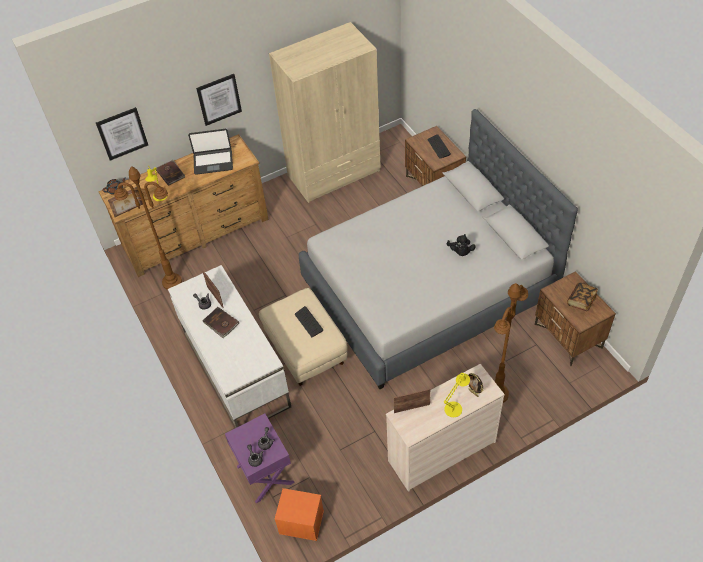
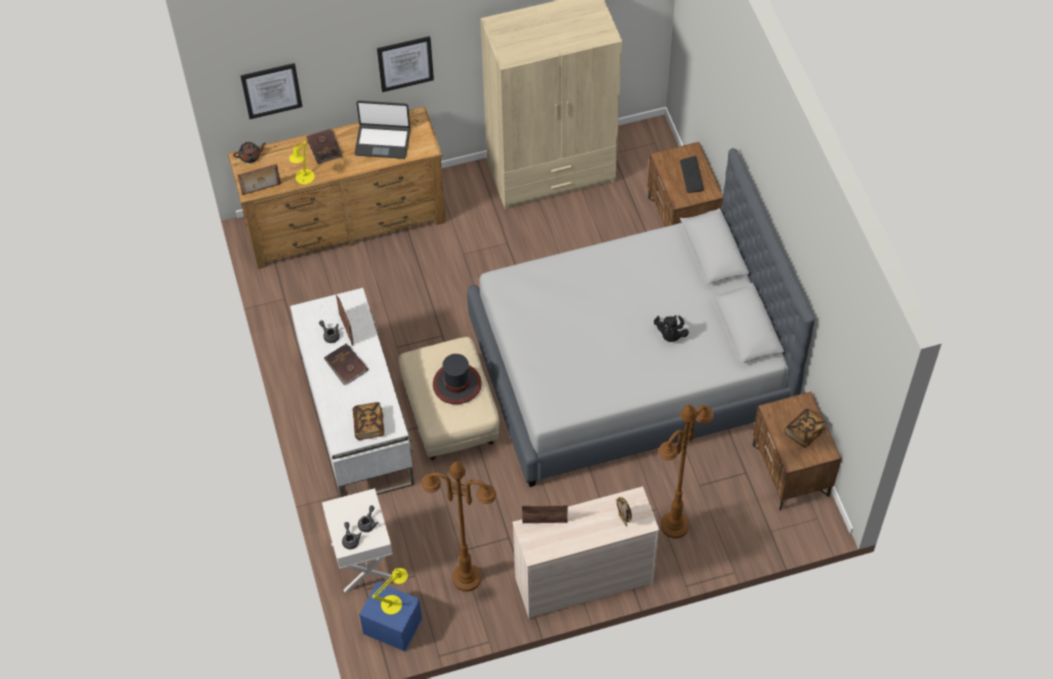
camera: 10 degrees right, 5 degrees up
(172, 282) = (300, 286): brown floor lamp -> brown floor lamp (466, 578)
(249, 364) = (369, 425): none -> book
(264, 475) = (362, 561): purple nightstand -> white nightstand
(300, 522) = (391, 626): orange storage box -> blue storage box
(308, 322) = (457, 384): keyboard -> hat
(455, 407) = (595, 532): yellow table lamp -> yellow table lamp (394, 603)

